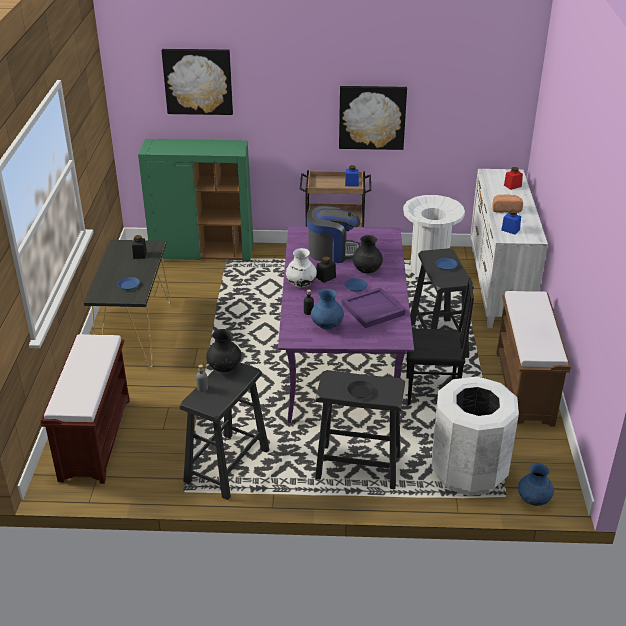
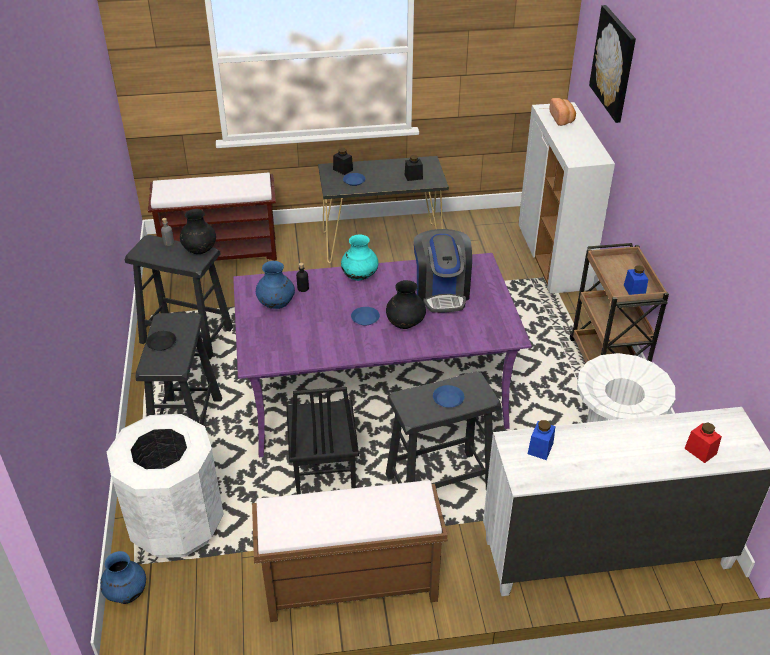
camera: 80 degrees right, 5 degrees up
(203, 252) = (554, 258): green cabinet -> white cabinet
(301, 284) = (360, 276): white vase -> turquoise vase
(326, 277) = (380, 293): black jar -> black jar (343, 170)
(372, 117) = (693, 227): picture -> none
(372, 310) = (315, 336): purple tray -> none
(506, 209) = (608, 443): bread -> bread (562, 119)

